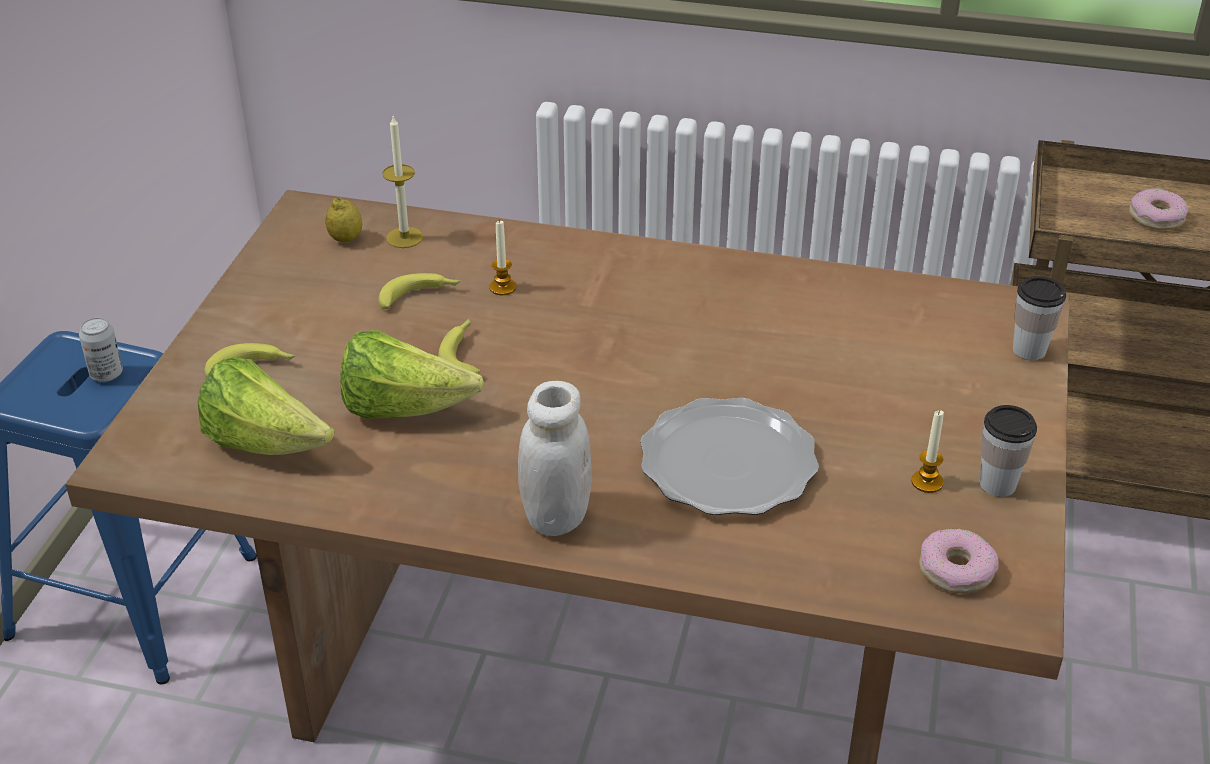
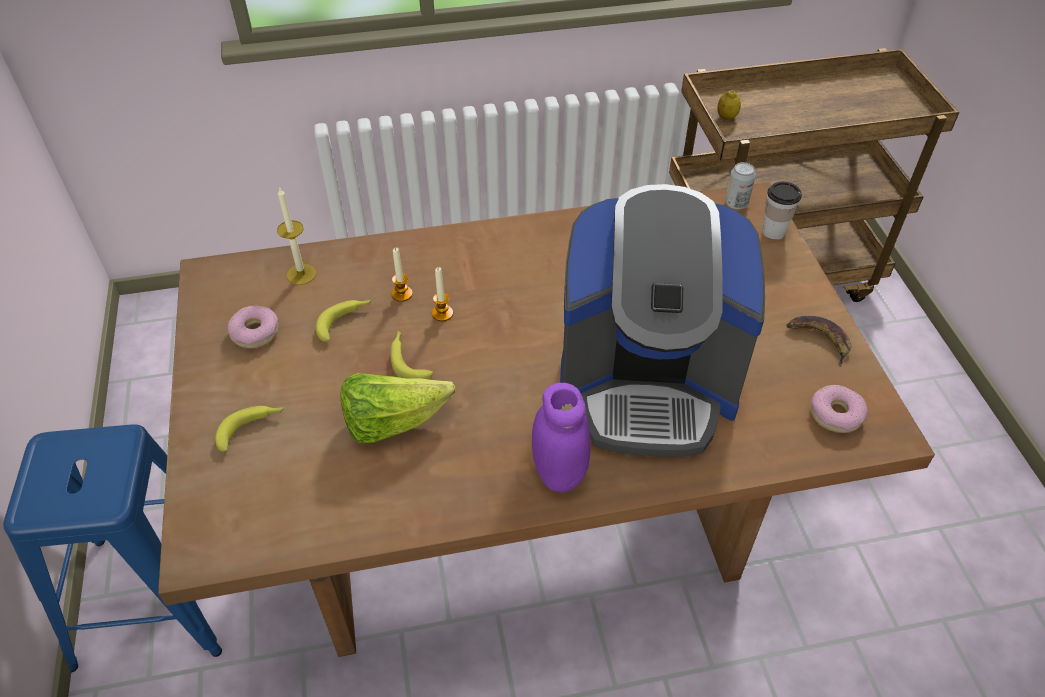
camera: 25 degrees left, 10 degrees up
(106, 374) = (101, 460): can -> can (736, 203)
(265, 443) = (304, 492): lettuce -> none
(346, 239) = (256, 289): lemon -> lemon (726, 117)
(556, 516) = (559, 473): white jar -> purple jar
(729, 463) = (647, 385): plate -> coffee machine
(927, 482) = (777, 353): candle -> candle (442, 313)
(997, 484) = (819, 339): cup -> banana
(1156, 217) = (776, 109): donut -> donut (255, 332)

